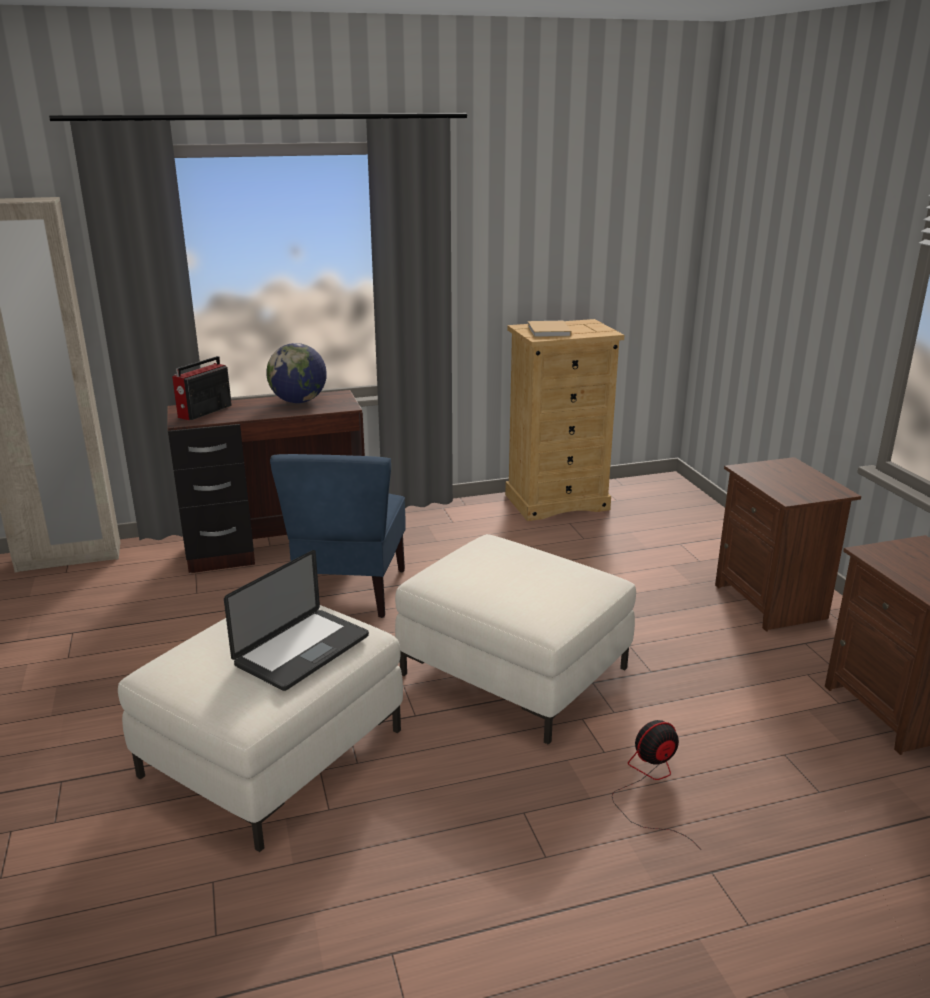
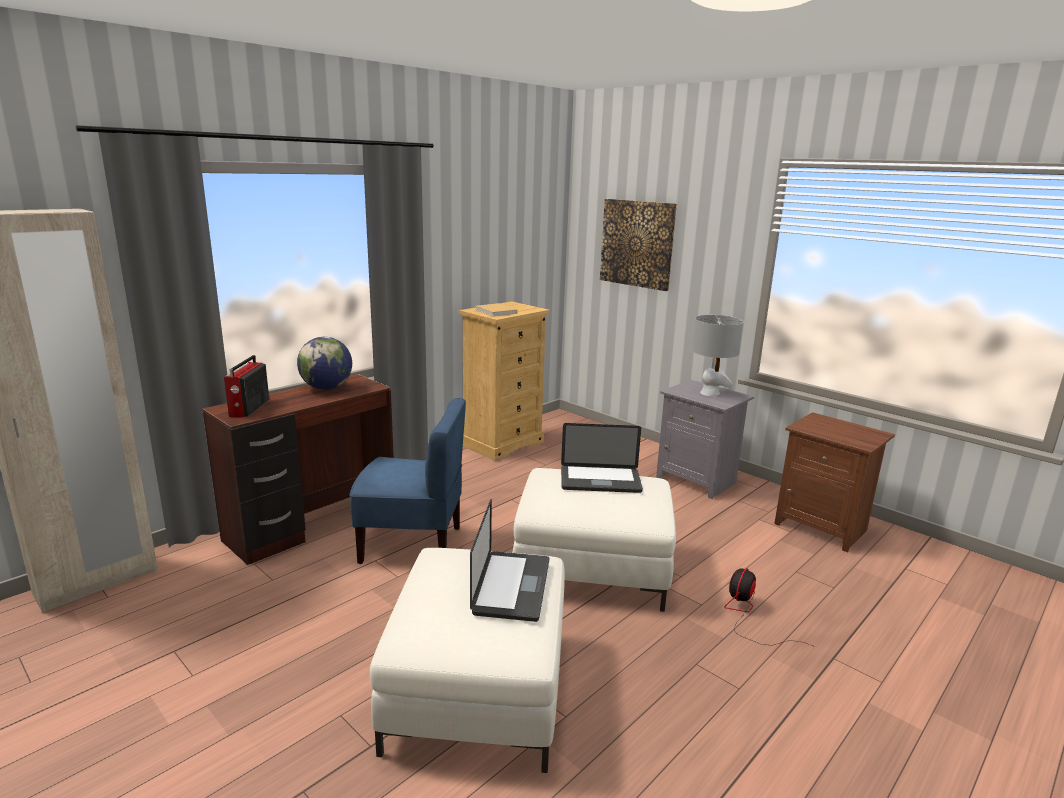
camera: 30 degrees left, 5 degrees down
(350, 592) = (412, 544): blue chair -> blue chair turned 60 degrees counterclockwise
(537, 564) = (600, 481): none -> laptop
(770, 250) = (637, 243): none -> picture
(772, 602) = (697, 480): brown nightstand -> grey nightstand
(794, 480) = (710, 393): none -> grey table lamp

